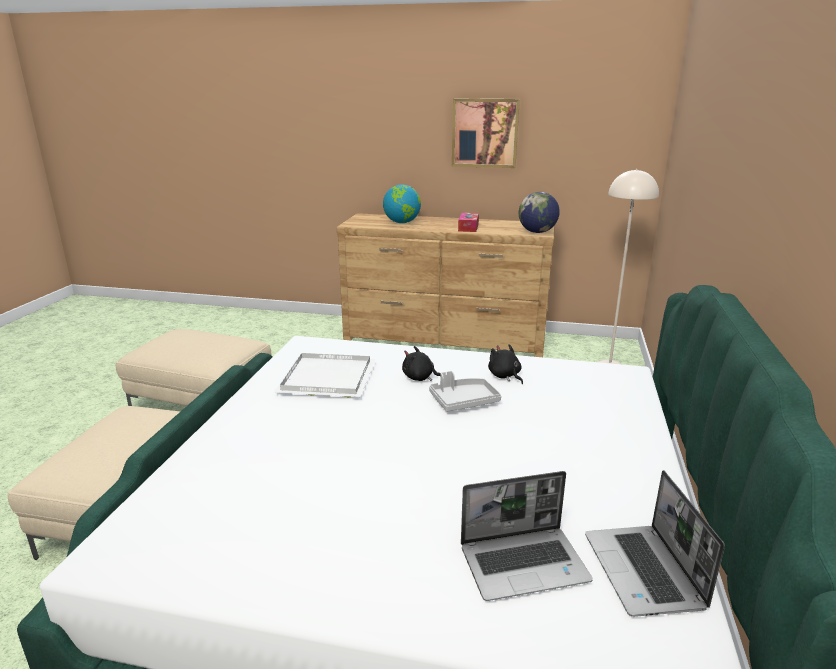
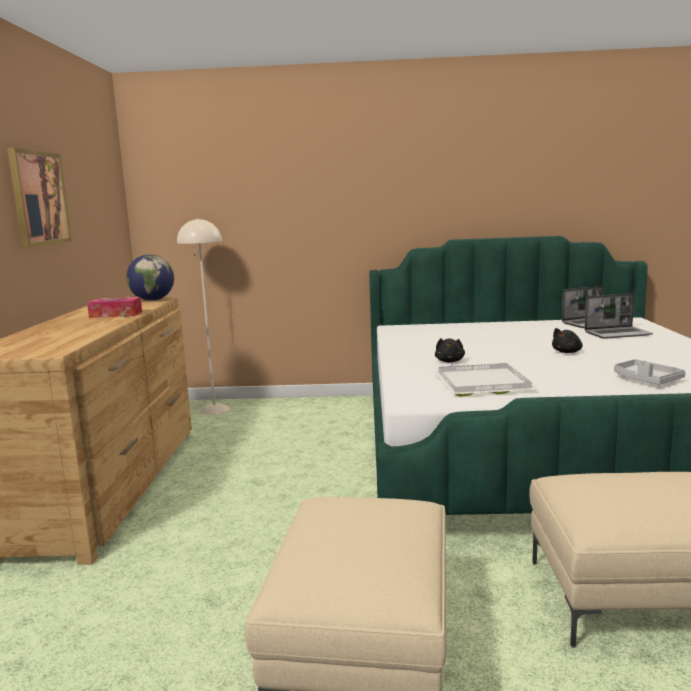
camera: 100 degrees left, 10 degrees down
(402, 222) = (61, 334): globe -> none
(463, 401) = (476, 350): grey tray -> grey tray (646, 380)
(505, 376) = (424, 345): black plush toy -> black plush toy (567, 352)
(524, 563) = (618, 334): laptop -> laptop turned 105 degrees clockwise

